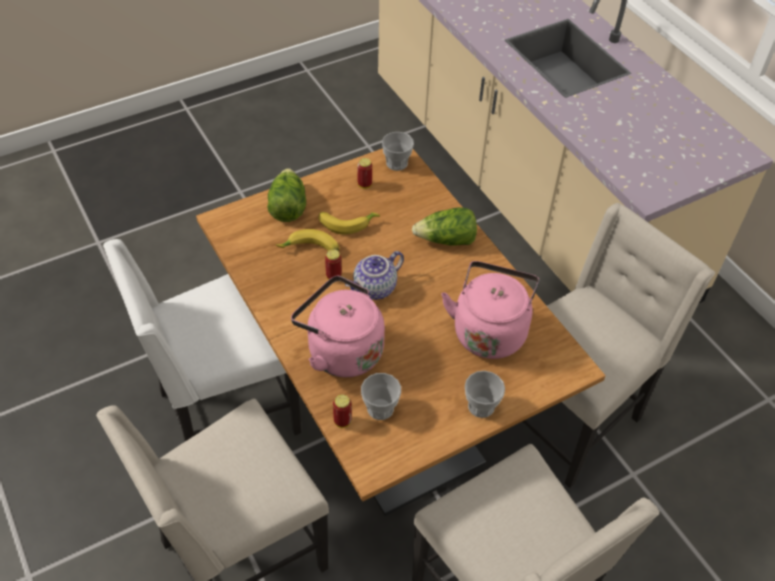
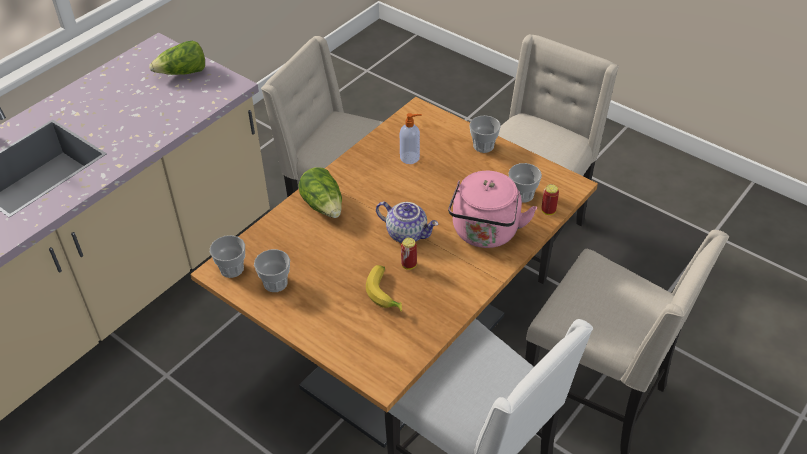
camera: 110 degrees left, 5 degrees down
(287, 206) = (336, 332): lettuce -> lettuce (183, 73)
(346, 223) = (336, 278): banana -> none
(364, 185) = (275, 283): can -> cup
(489, 330) = (410, 158): pink kettle -> soap dispenser

